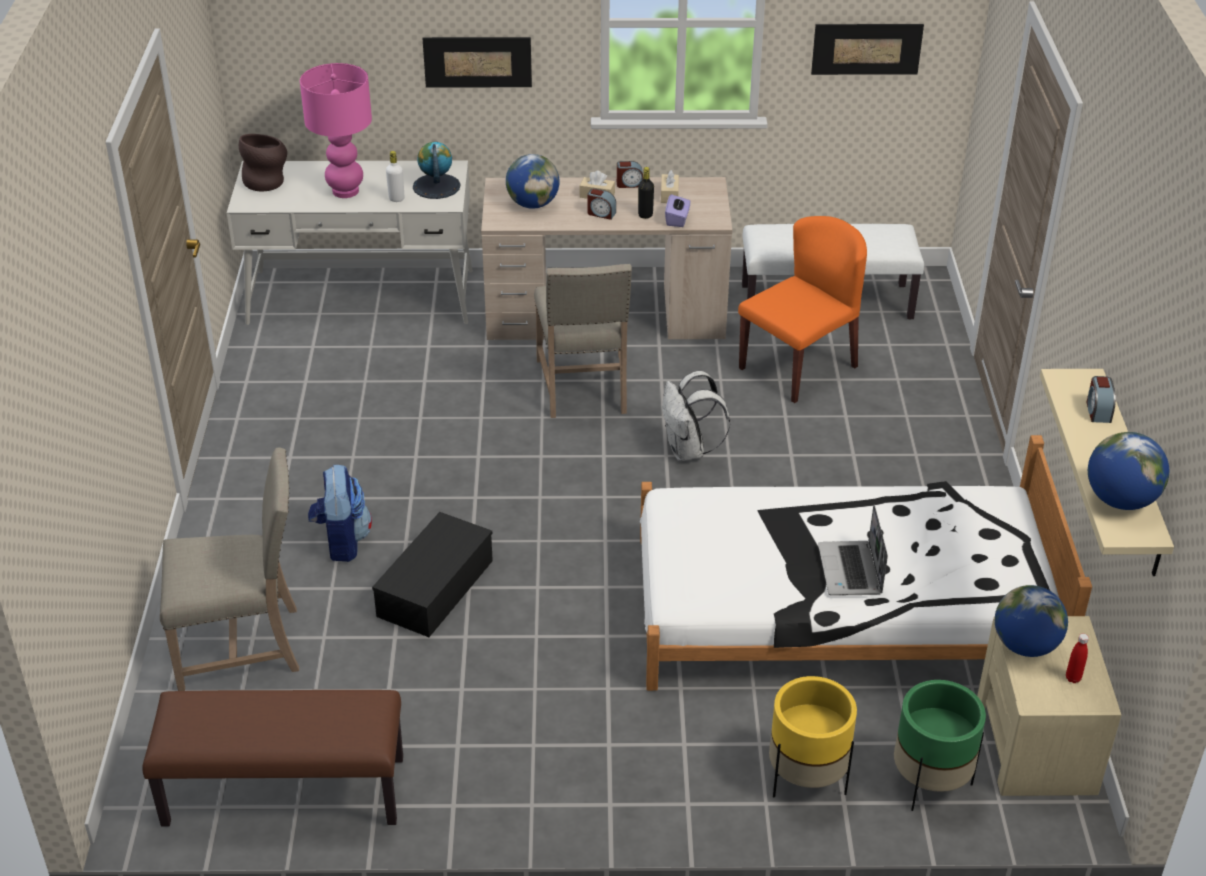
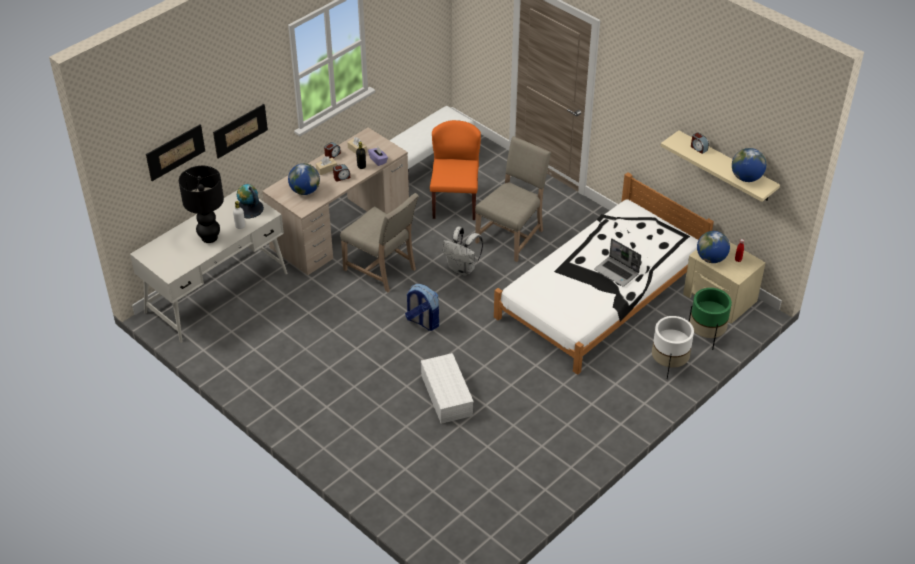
camera: 45 degrees left, 5 degrees up
(243, 645) = (406, 474): beige chair -> beige chair (512, 236)
(267, 181) = (162, 256): brown vase -> none
(283, 793) = (506, 512): brown bench -> none
(342, 541) = (380, 405): backpack -> backpack (422, 321)
(345, 191) = (209, 237): pink table lamp -> black table lamp
(435, 586) = (445, 395): black storage box -> white storage box
(806, 779) = (669, 364): yellow planter -> white planter
(866, 48) = (408, 29): picture -> picture (175, 152)

